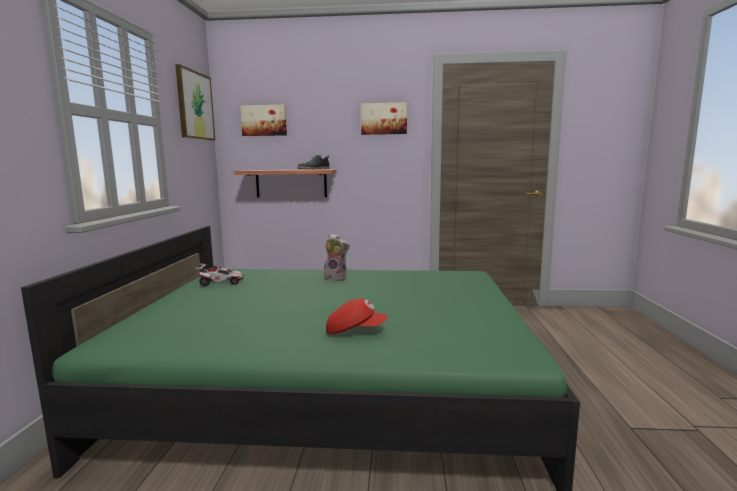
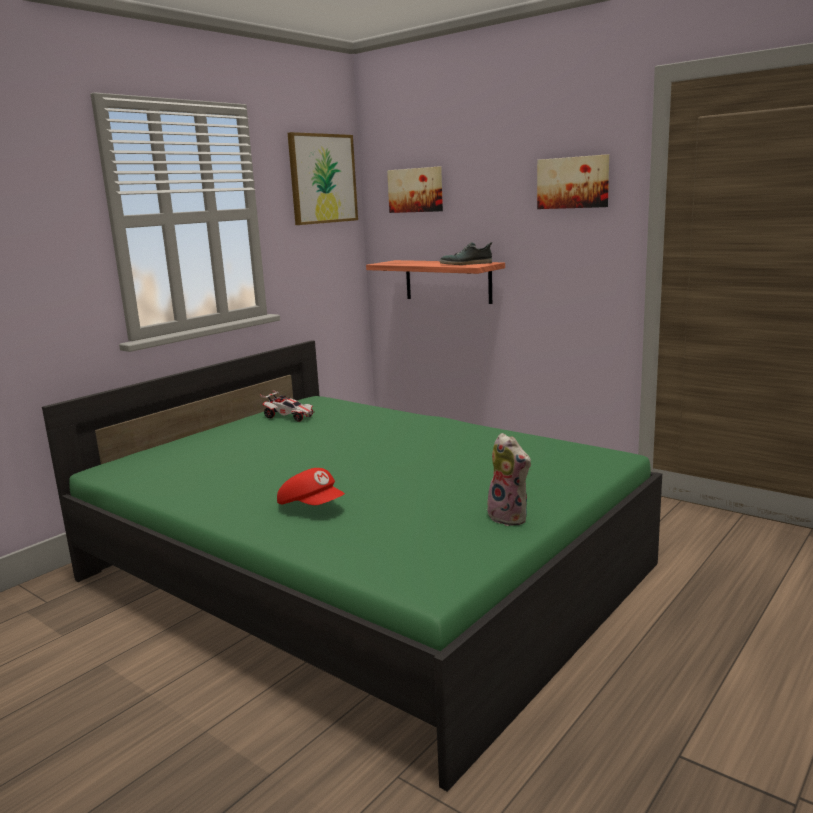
camera: 35 degrees right, 5 degrees up
(336, 278) = (415, 432): plush toy -> plush toy (510, 517)

